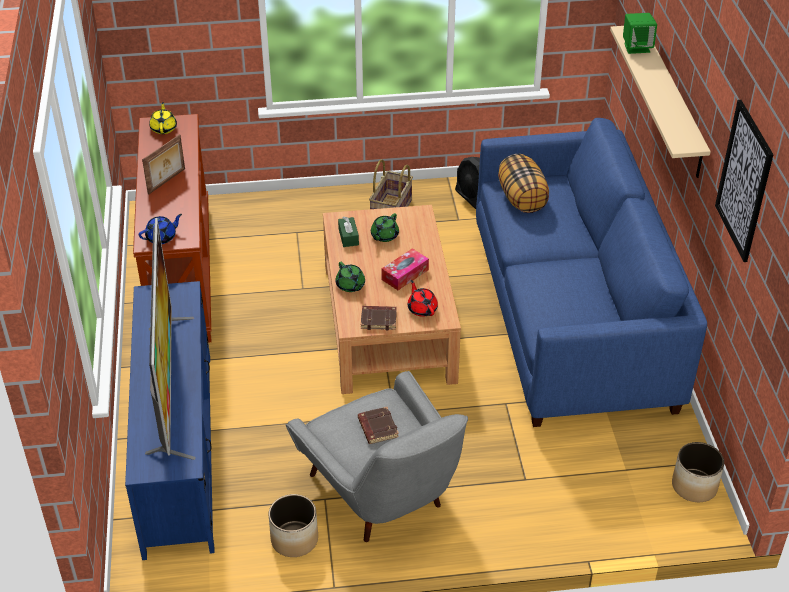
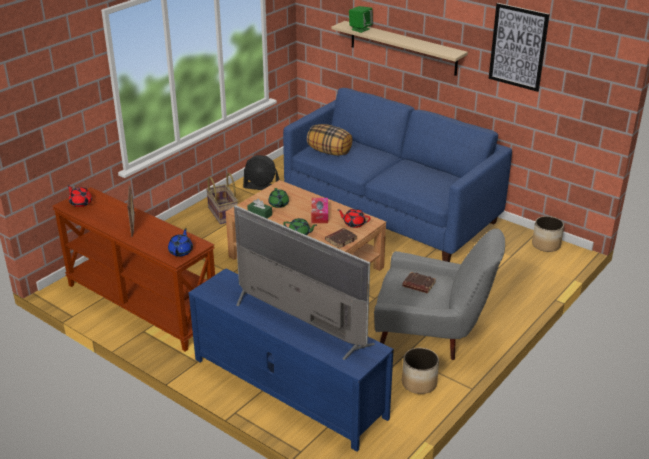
camera: 45 degrees left, 10 degrees down
(164, 128) = (80, 203): yellow teapot -> red teapot

